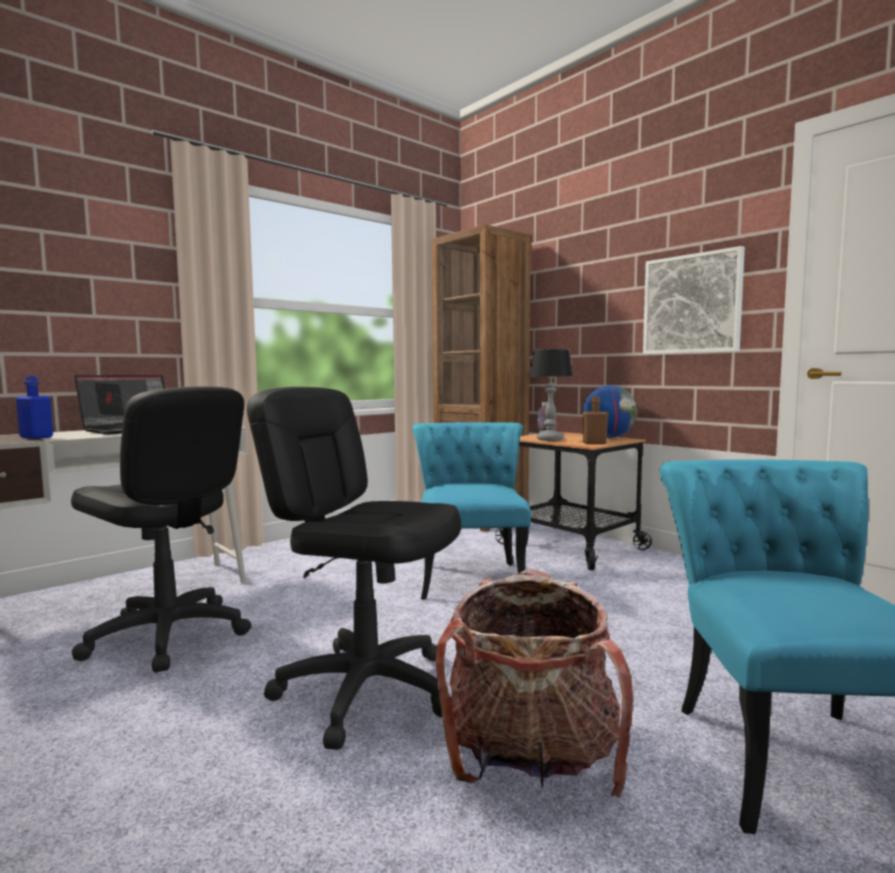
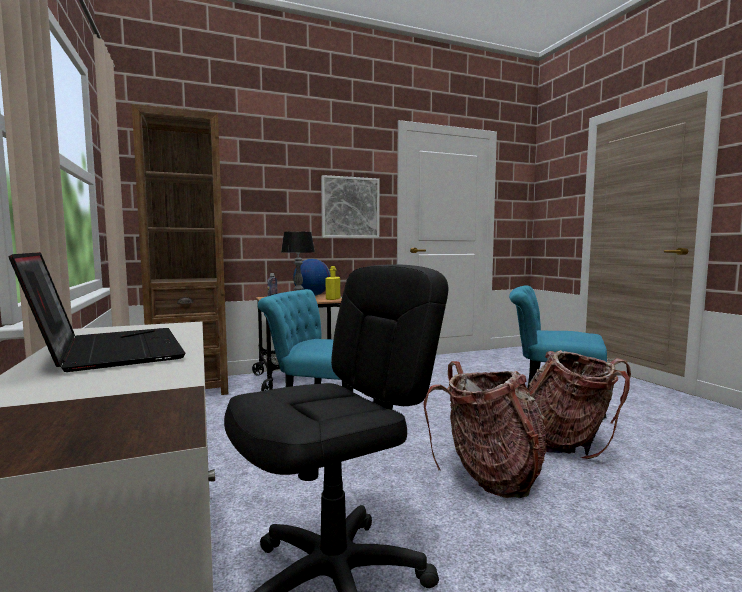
camera: 70 degrees left, 0 degrees up
(36, 437) = (106, 396): blue bottle -> none
(366, 689) = (491, 475): black office chair -> backpack
(594, 443) = (333, 299): brown bottle -> yellow bottle

